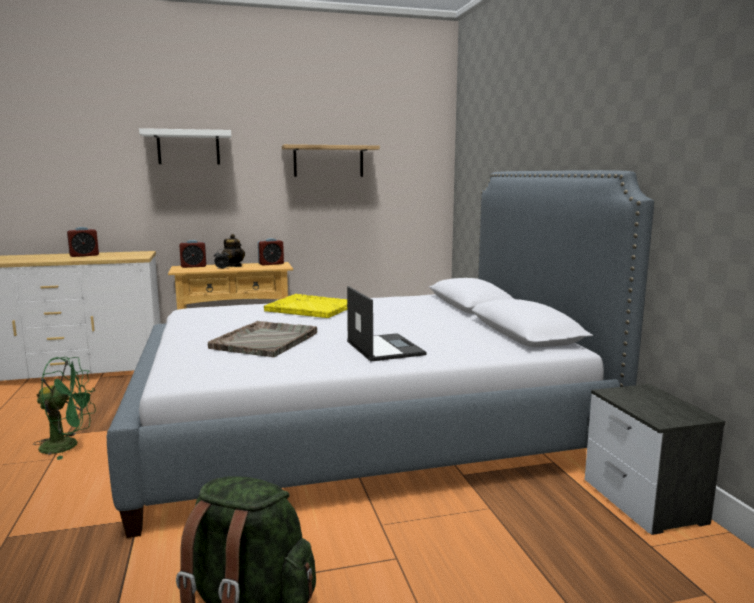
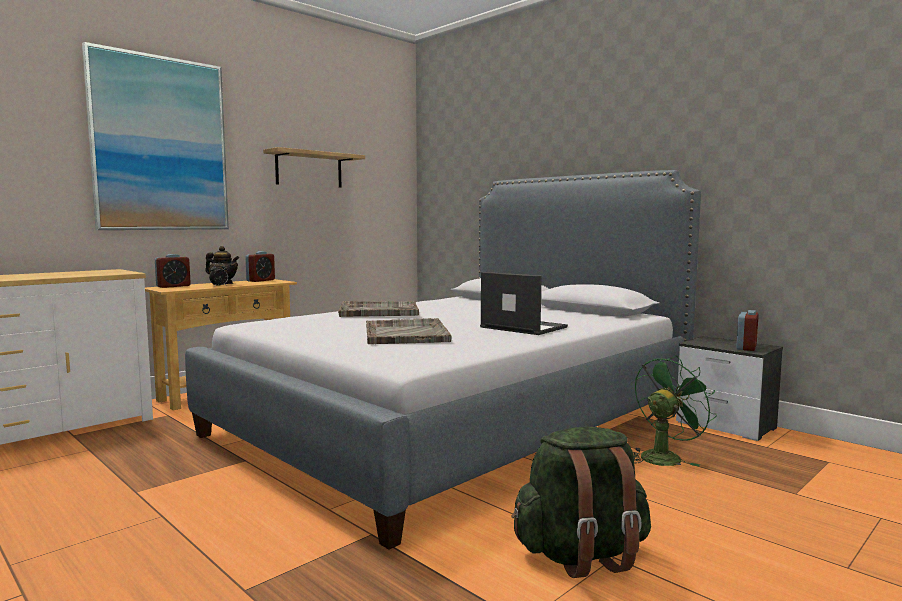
camera: 30 degrees left, 5 degrees down
(68, 445) = (159, 500): green fan -> green fan (664, 456)
(84, 255) = (36, 275): alarm clock -> alarm clock (746, 347)
(188, 148) = (160, 144): white shelf -> picture
(310, 308) = (378, 311): yellow tray -> grey tray

